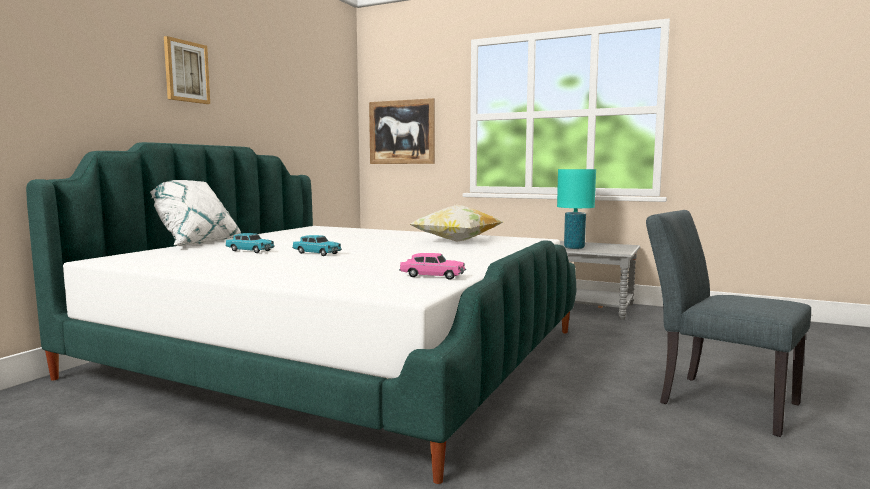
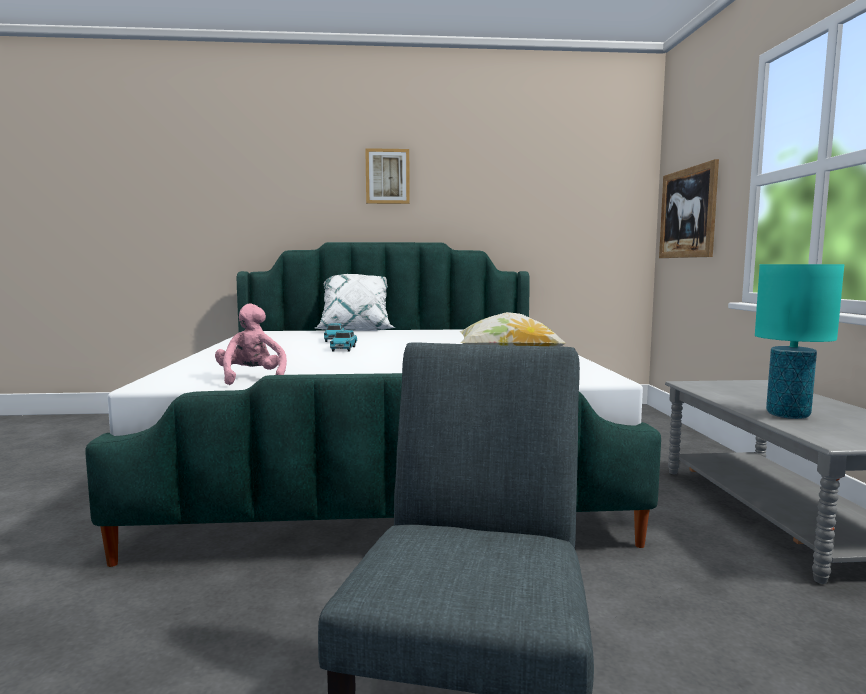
camera: 60 degrees right, 0 degrees up
(432, 276) = (252, 379): pink toy car -> pink plush toy

